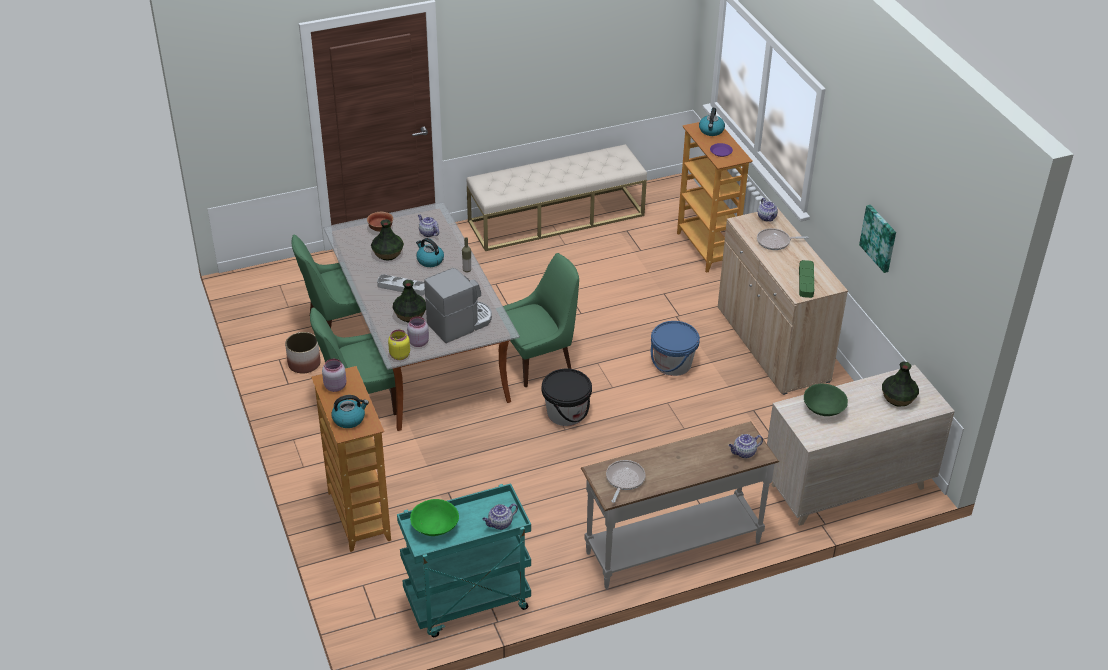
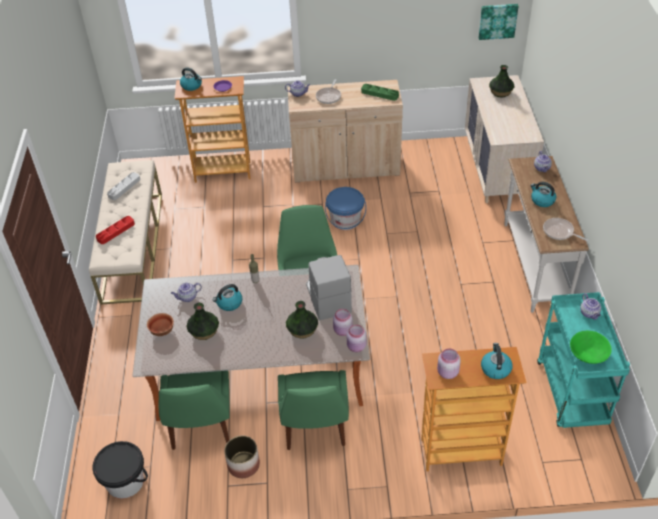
camera: 70 degrees left, 5 degrees up
(399, 355) = (356, 347): yellow jar -> pink jar
(402, 287) = (259, 329): grey tray -> grey tray (124, 188)
(522, 177) = (115, 231): none -> red tray
(566, 413) = (378, 291): black bucket -> black bucket (125, 481)
(678, 459) = (542, 200): none -> kettle
(823, 409) = (503, 125): green bowl -> none
(879, 238) = (399, 30): picture -> picture (497, 21)

